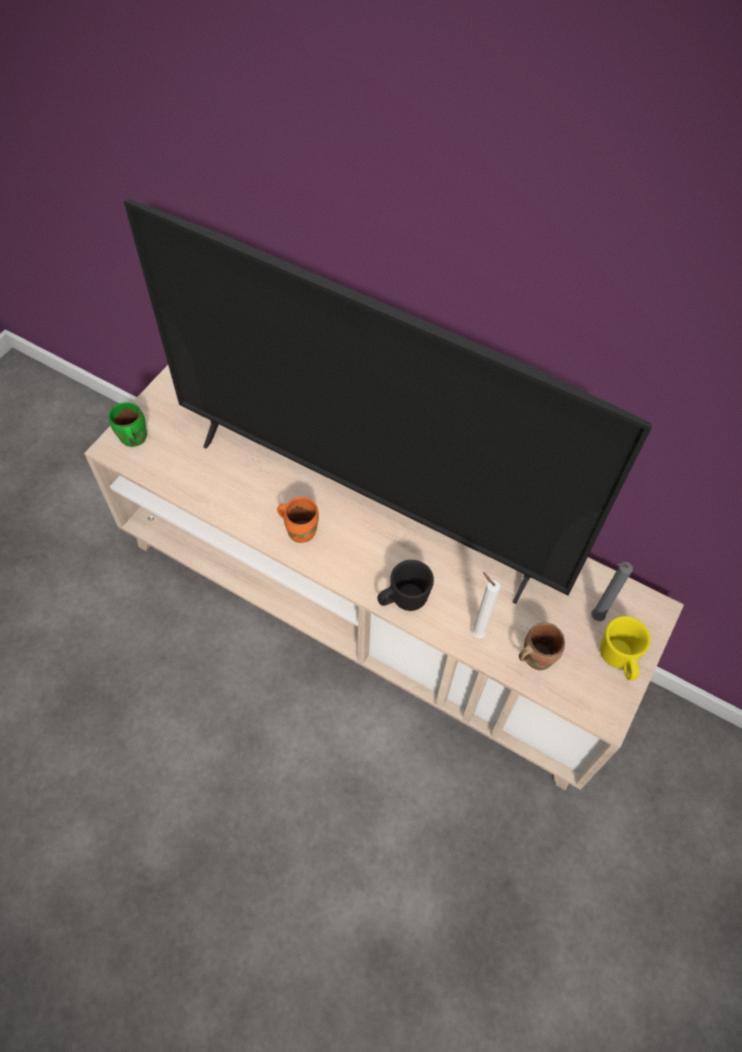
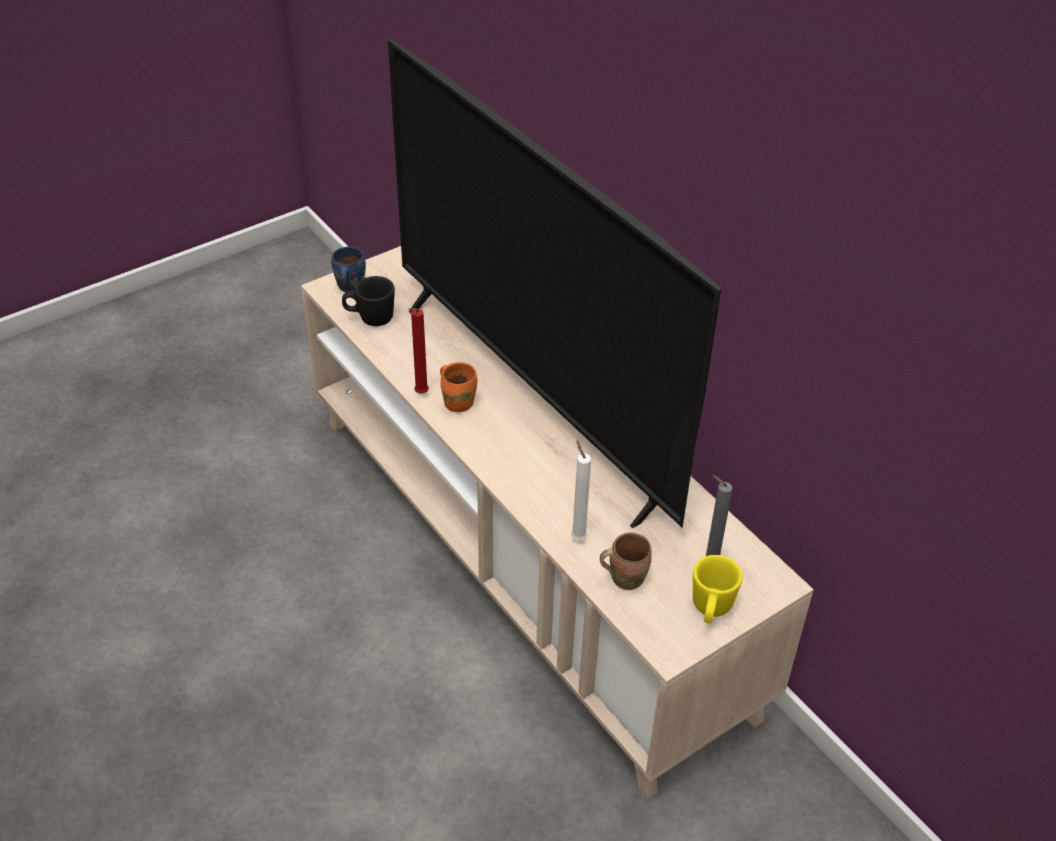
camera: 25 degrees right, 15 degrees down
(132, 439) = (348, 287): green mug -> blue mug
(261, 535) = (420, 394): none -> red candle
(403, 600) = (521, 487): black mug -> black mug (370, 318)

